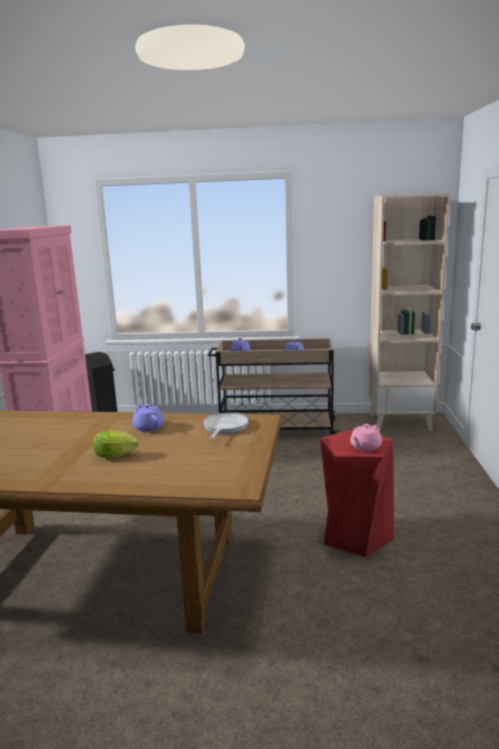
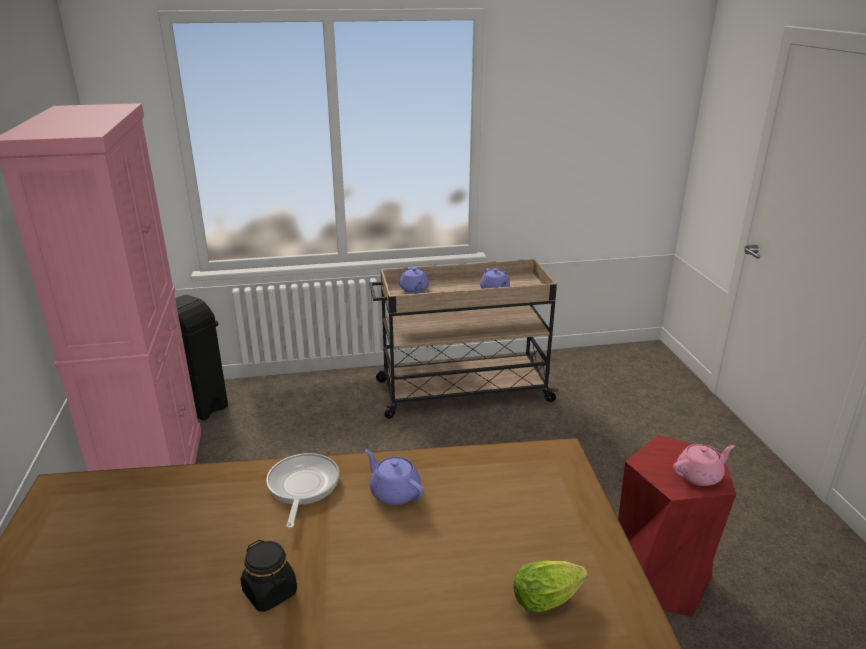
camera: 15 degrees left, 10 degrees up
(51, 455) = (270, 592): none -> black jar
(117, 455) = (389, 577): lettuce -> lettuce (549, 598)
(224, 427) = (516, 480): frying pan -> frying pan (302, 487)
(365, 447) = (699, 475): pink teapot -> pink teapot turned 135 degrees counterclockwise
(400, 422) = (617, 360): beige bookcase -> none

